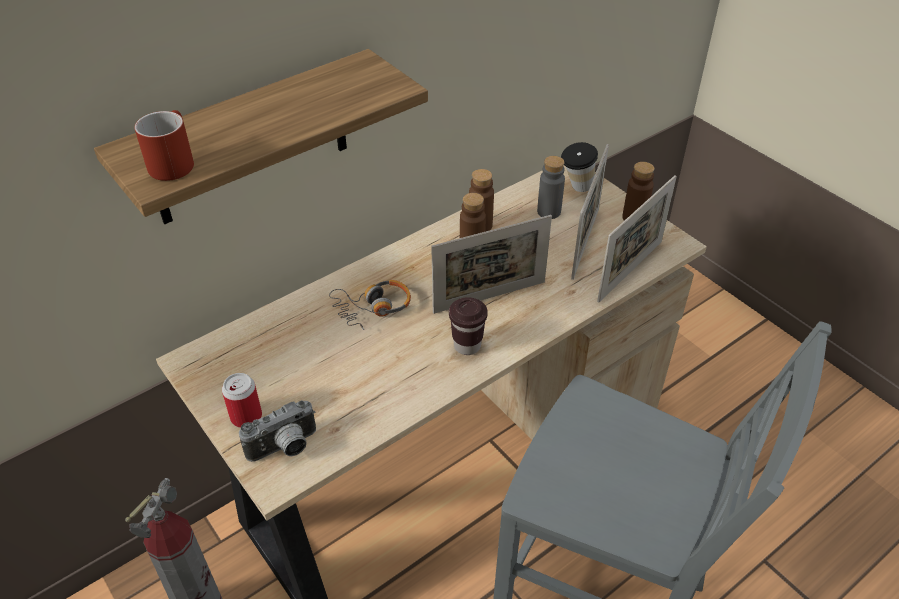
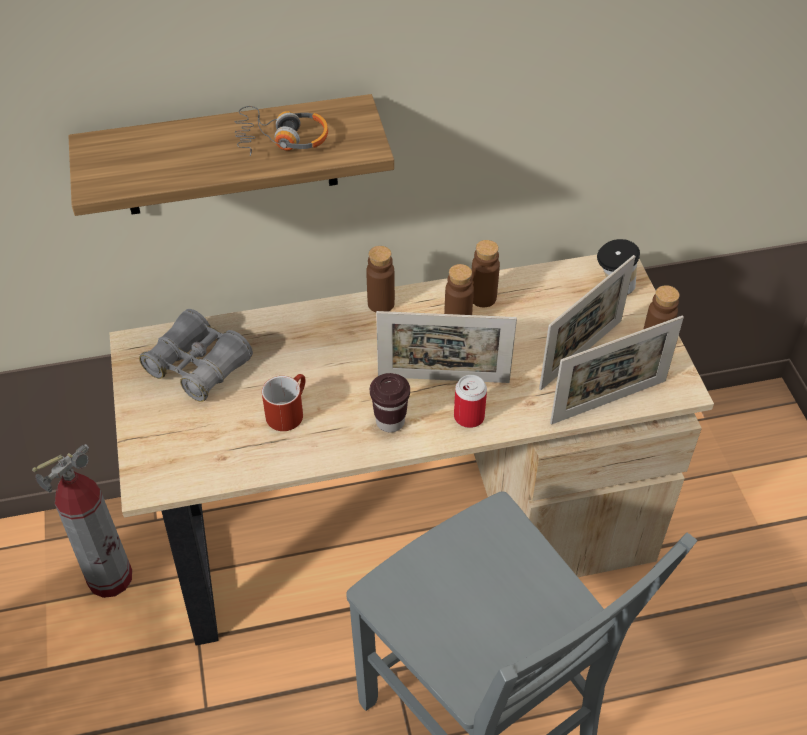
camera: 25 degrees right, 5 degrees up
(173, 161) = (121, 169): red mug -> red mug (288, 411)
(246, 416) = (154, 416): can -> can (469, 417)
(263, 359) = (198, 366): none -> grey binoculars
(285, 448) = (170, 458): camera -> none
(373, 308) = (324, 351): headphones -> headphones (282, 139)
(398, 255) = (381, 303): none -> brown bottle
(549, 211) = (565, 306): grey bottle -> none

